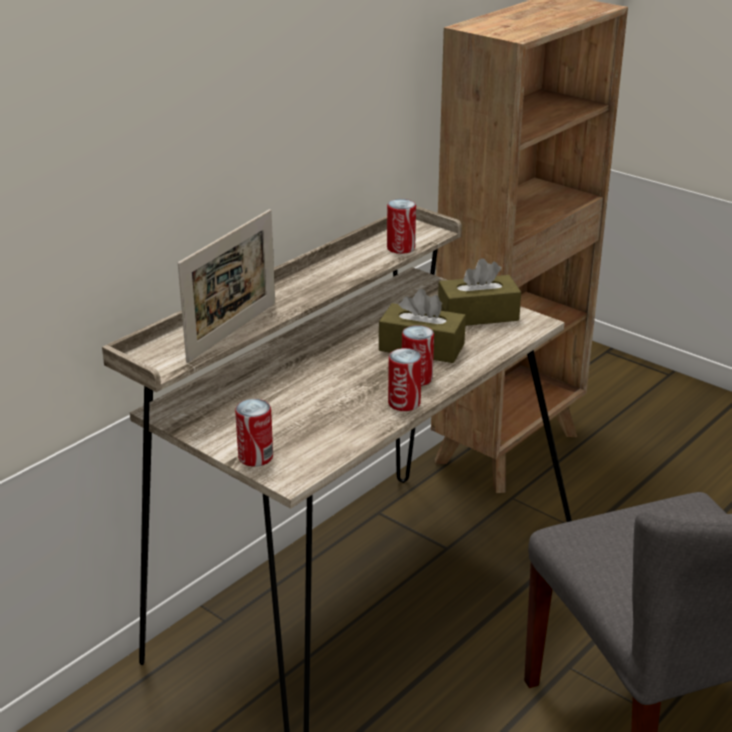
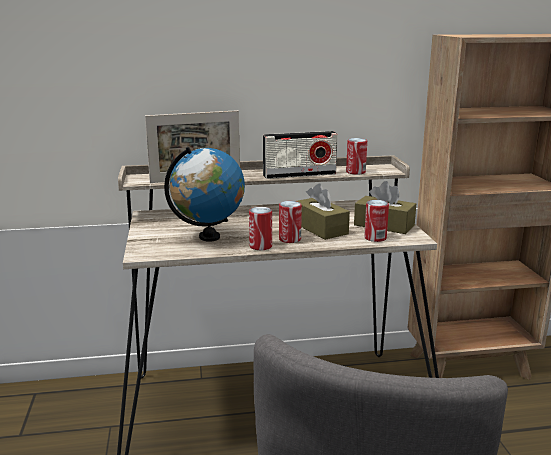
camera: 40 degrees right, 10 degrees down
(255, 457) = (144, 242): can -> can (375, 238)
(321, 414) = (209, 237): none -> globe
(346, 276) = (299, 175): none -> radio

